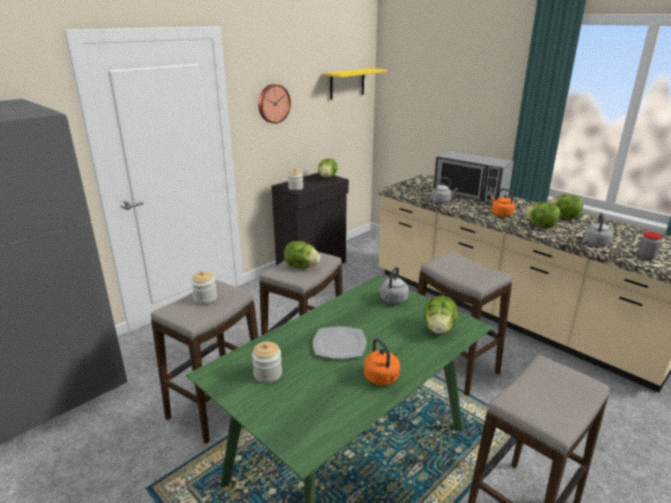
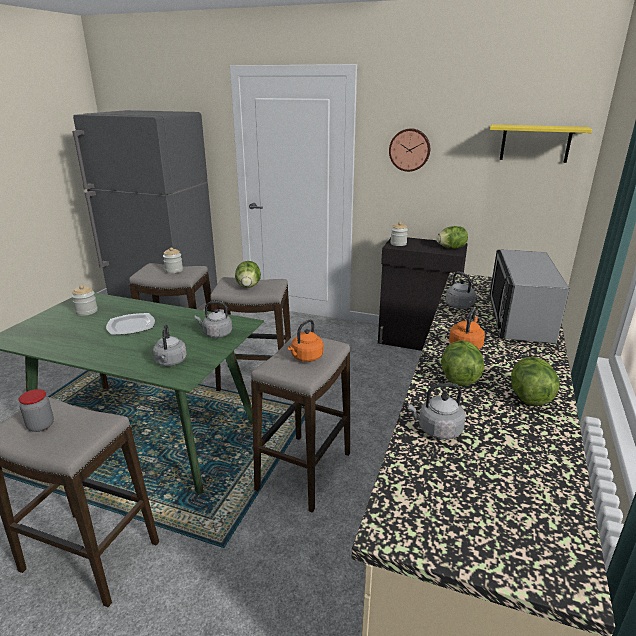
camera: 65 degrees right, 0 degrees up
(382, 379) = (84, 349): orange kettle -> orange kettle (306, 357)
(439, 329) = (170, 362): lettuce -> grey kettle
(646, 257) = (429, 486): jar -> jar (41, 426)

